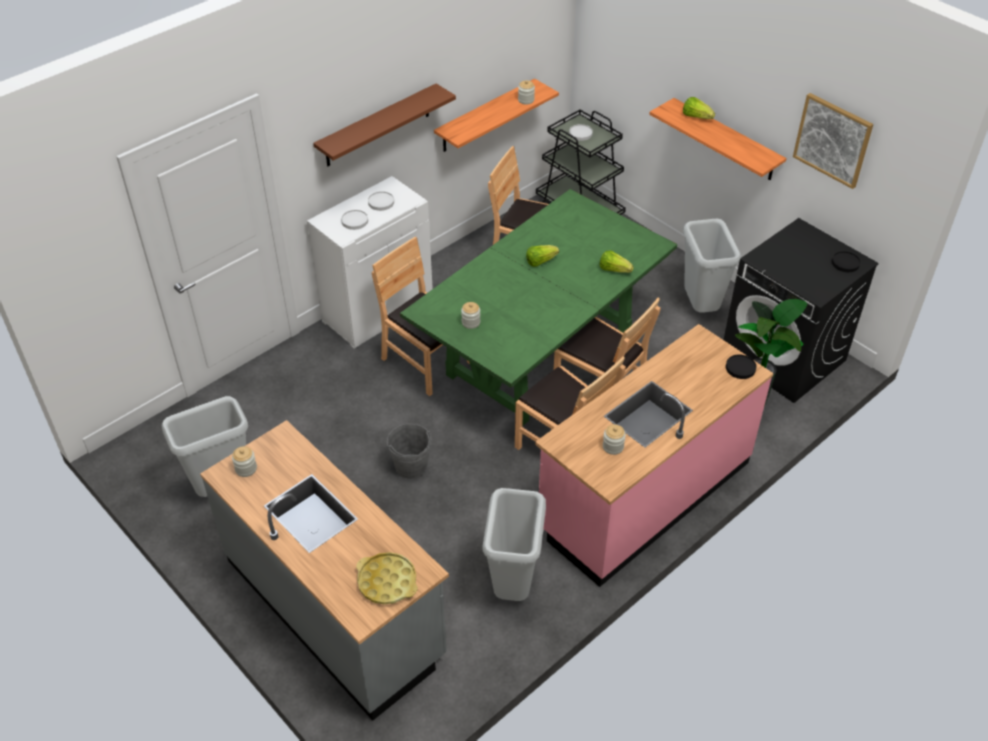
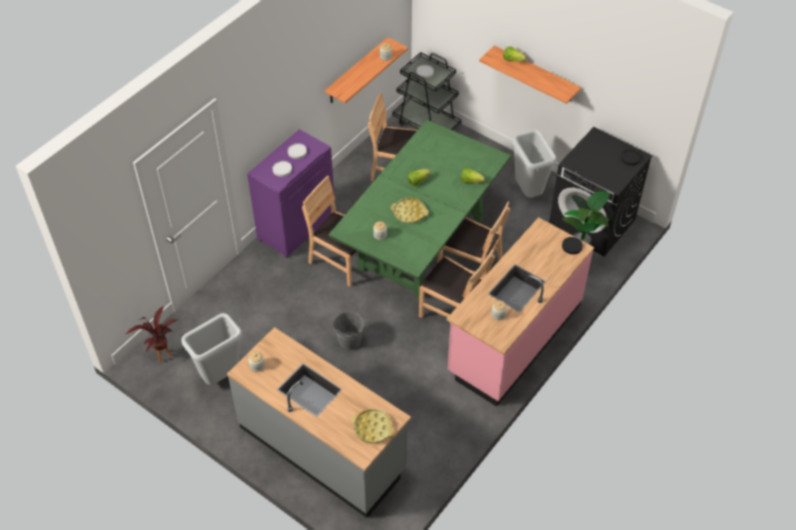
camera: 10 degrees left, 5 degrees up
(151, 449) = (160, 354): none -> potted plant
(377, 126) = (289, 98): brown shelf -> none
(378, 311) = (296, 225): white cabinet -> purple cabinet
(512, 586) = (438, 415): grey trash can -> none
(519, 299) = (409, 213): none -> yellow tray
(833, 140) = (613, 76): picture -> none

